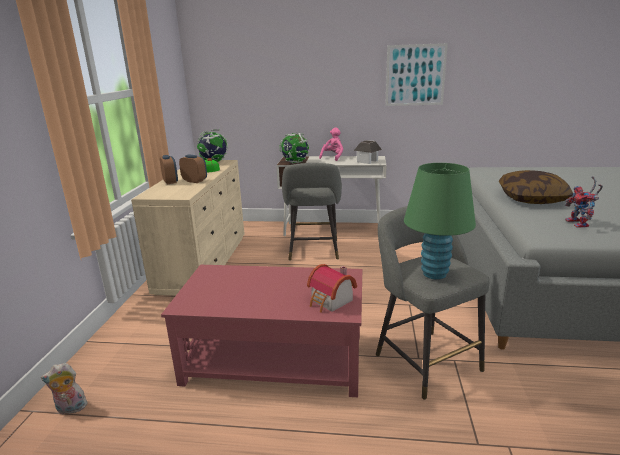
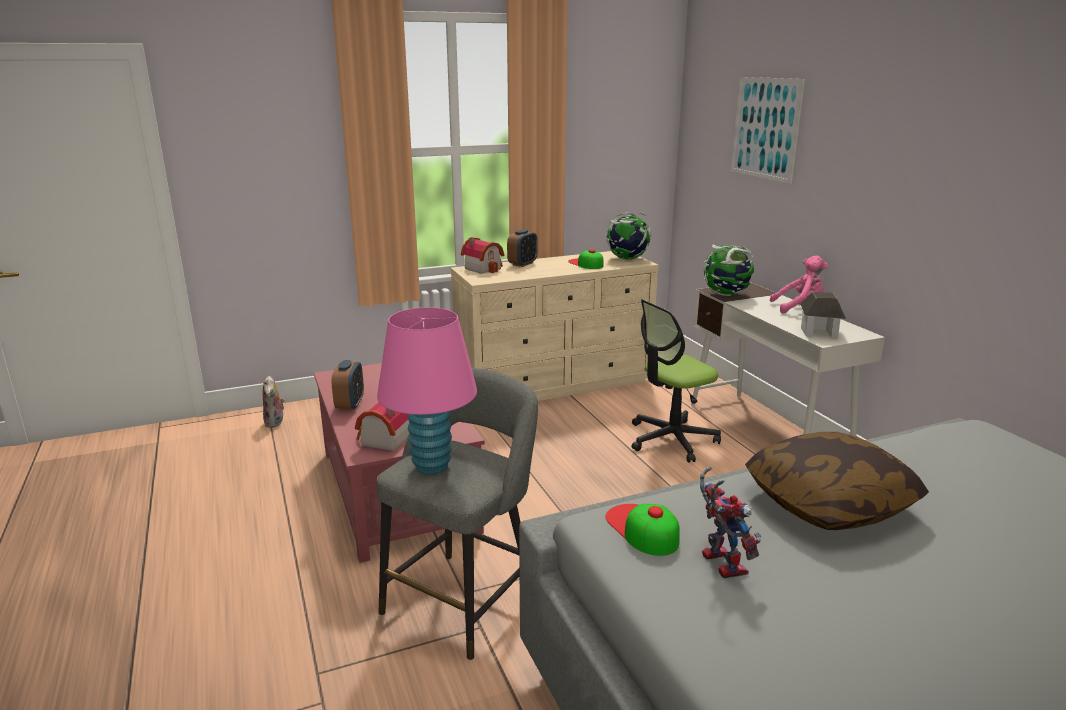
camera: 60 degrees right, 0 degrees up
(70, 409) = (275, 422): plush toy -> plush toy turned 150 degrees counterclockwise
(156, 191) = (484, 268): none -> toy house
(195, 181) = (538, 271): alarm clock -> alarm clock (350, 404)
(313, 251) = (671, 439): grey stool -> office chair
(415, 75) = (971, 186): picture -> picture (765, 128)
(434, 274) = (431, 466): green table lamp -> pink table lamp
(549, 231) = (642, 529): none -> cap
(580, 224) = (718, 561): toy robot -> toy robot turned 105 degrees clockwise

